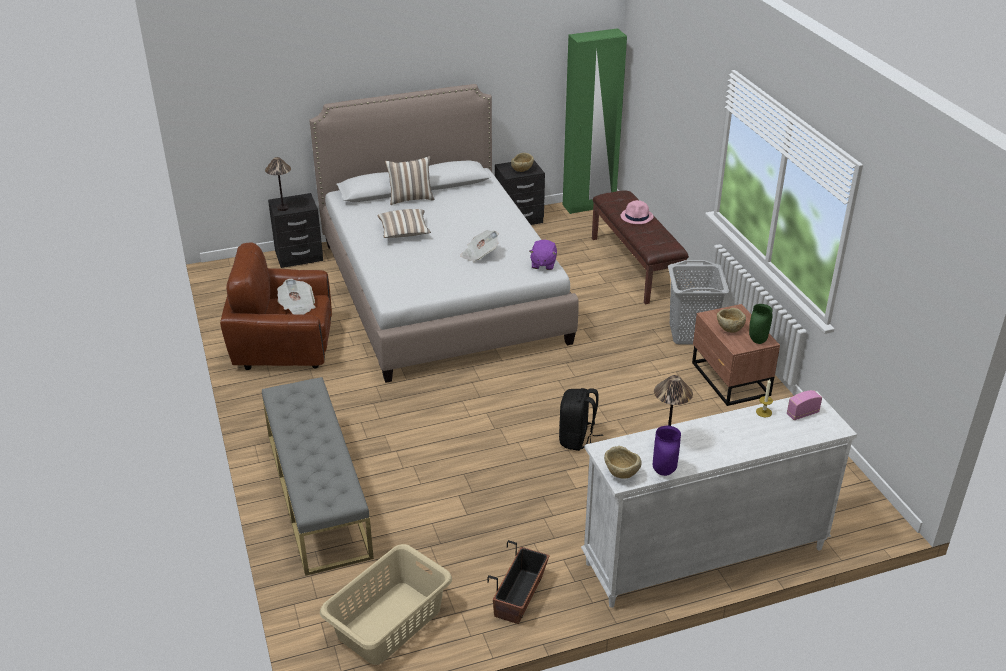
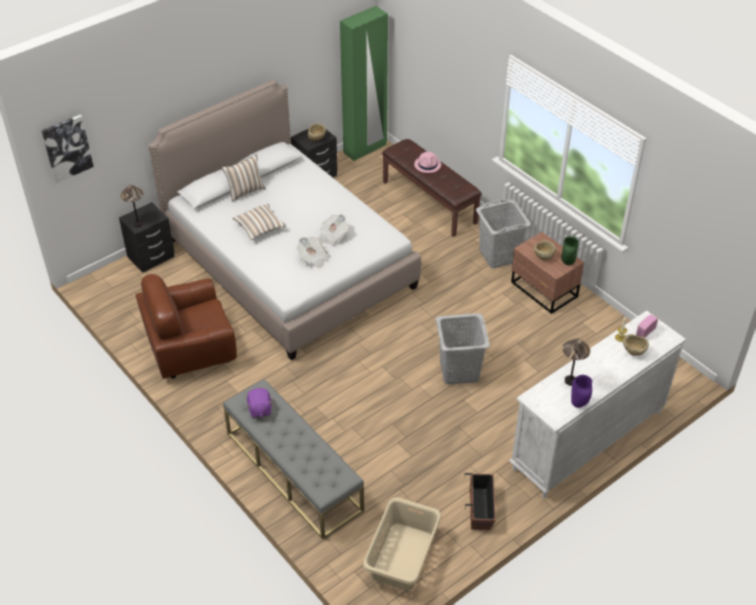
camera: 20 degrees left, 10 degrees up
(211, 95) = (67, 148): none -> picture
(297, 307) = (200, 316): newspaper -> newspaper (313, 259)
(543, 264) = (386, 233): purple plush toy -> purple plush toy (259, 409)
(577, 439) = (459, 371): black backpack -> grey laundry basket
(621, 474) = (552, 414): beige bowl -> beige bowl (633, 352)

